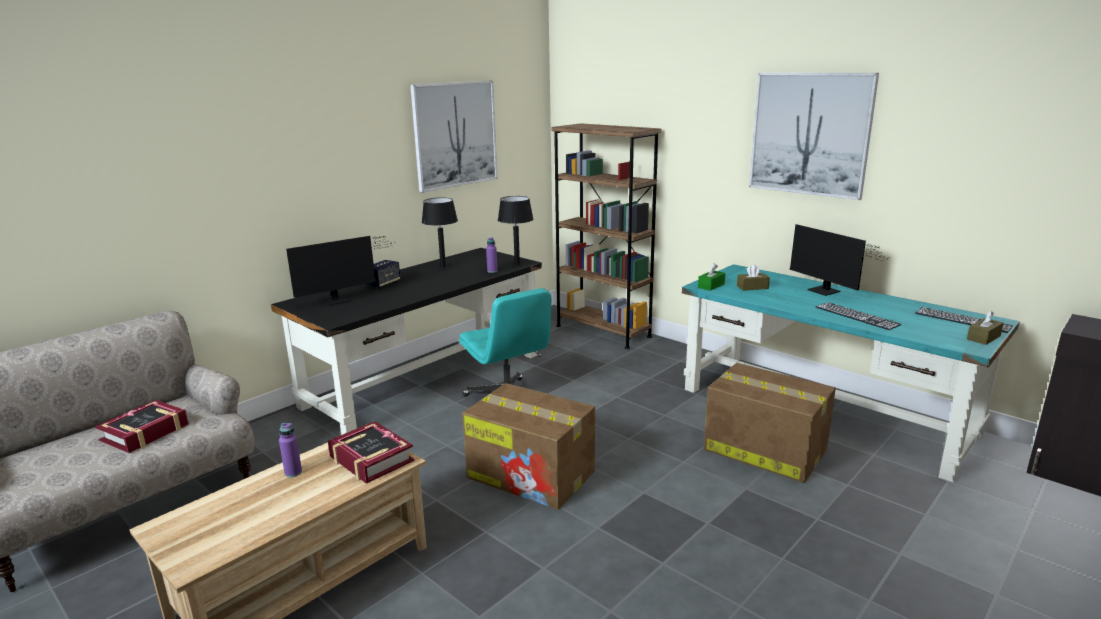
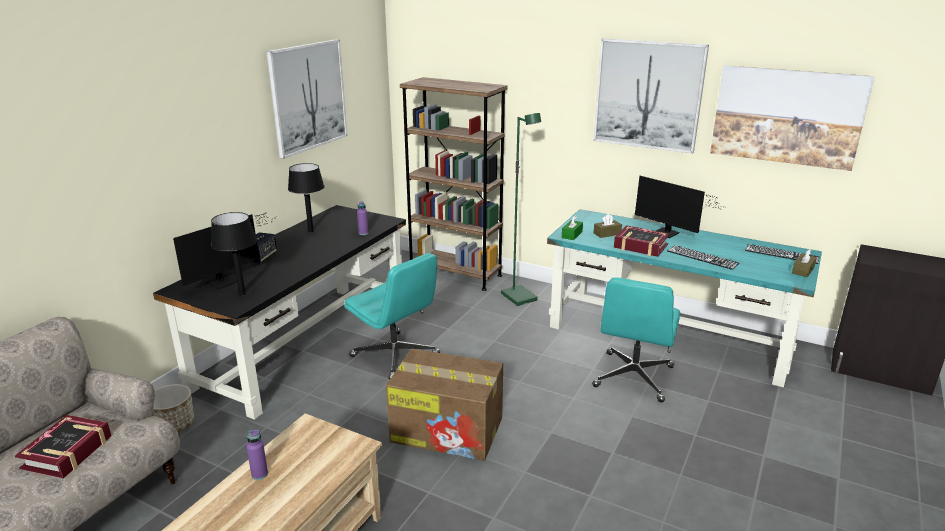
camera: 15 degrees left, 5 degrees up
(274, 435) = (174, 425): none -> planter
(370, 459) = (329, 448): book -> book (640, 246)
(517, 264) = (384, 223): black table lamp -> black table lamp (242, 294)
(663, 358) = (520, 297): none -> green floor lamp
(763, 449) = (633, 377): cardboard box -> turquoise office chair
(974, 153) = (787, 116): none -> picture

